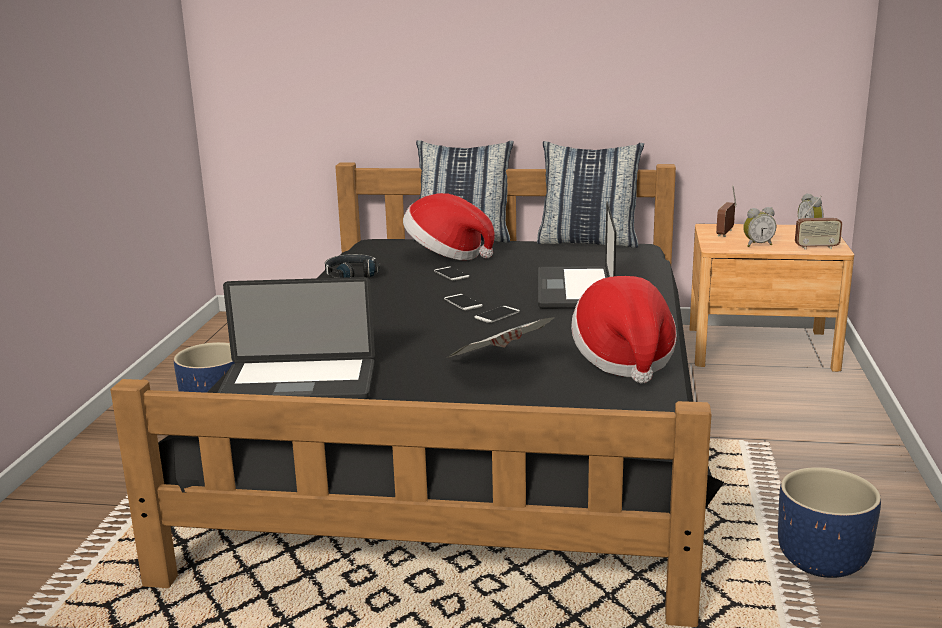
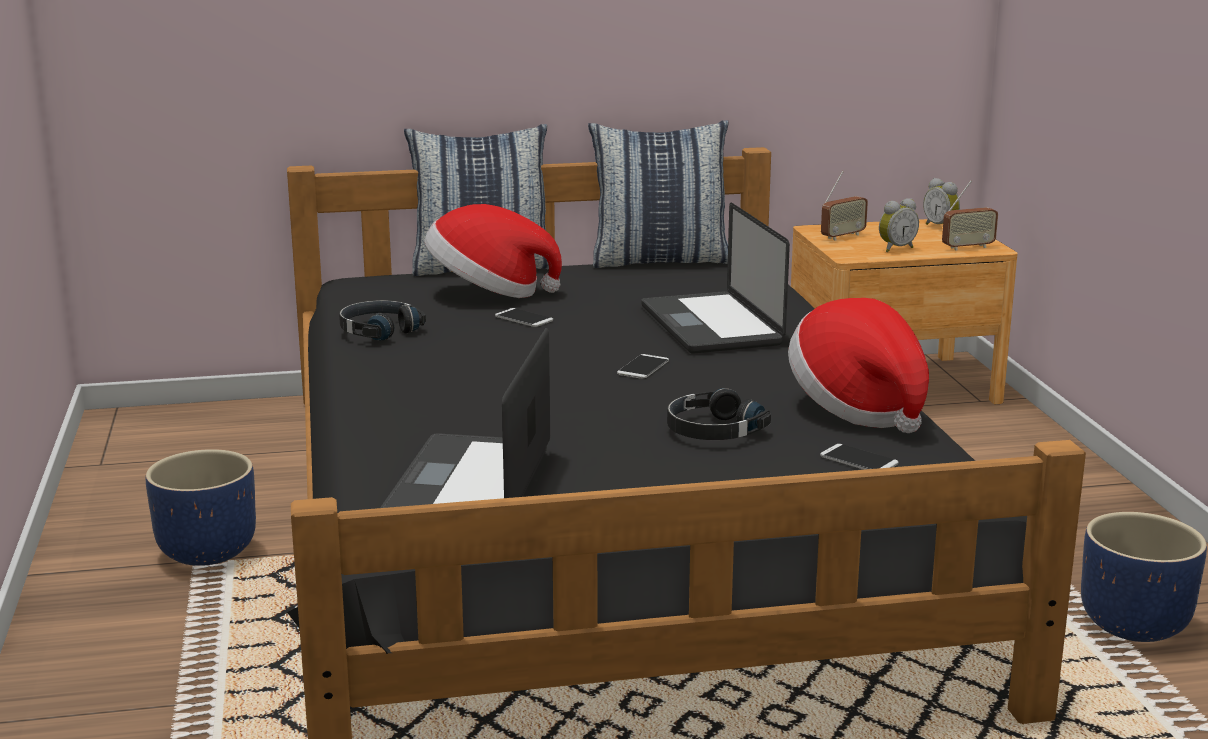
camera: 20 degrees left, 0 degrees up
(298, 385) = (468, 487): laptop -> laptop turned 120 degrees clockwise
(463, 303) = (580, 355): phone -> phone (859, 460)
(500, 365) = (712, 430): newspaper -> black headphones
(725, 233) = (842, 236): radio -> radio turned 135 degrees counterclockwise

